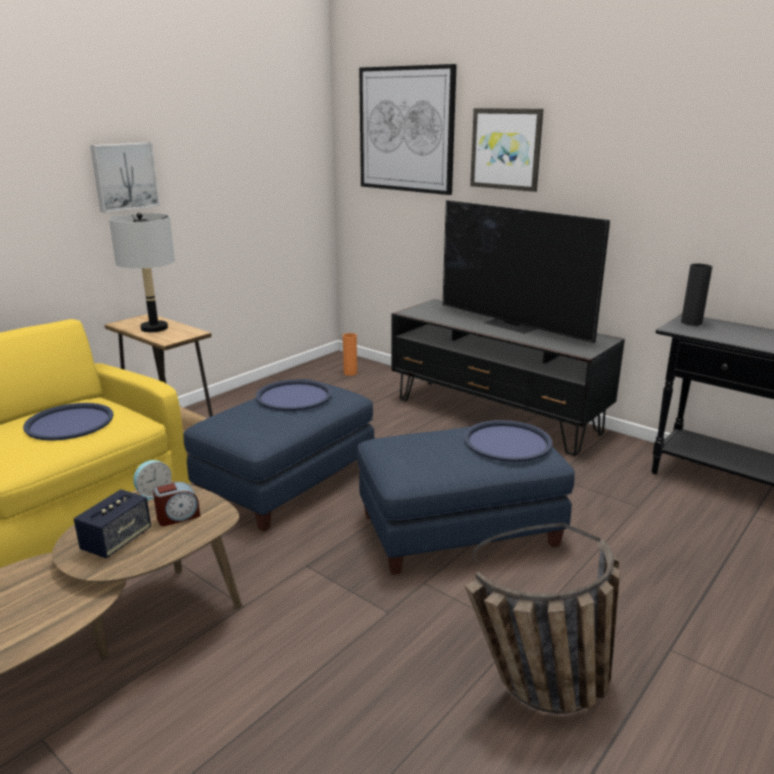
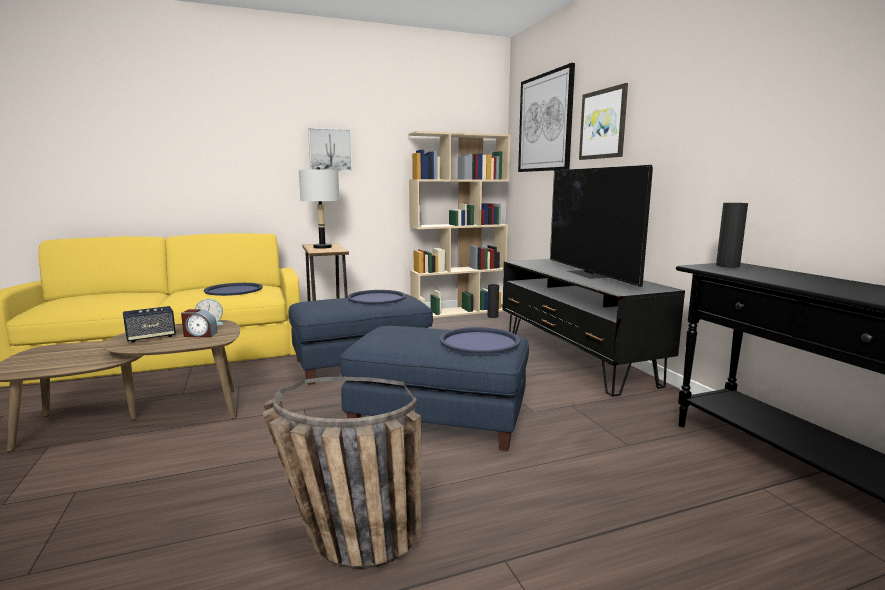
camera: 30 degrees right, 10 degrees down
(302, 373) = (458, 311): none -> beige bookcase
(350, 373) = (492, 316): orange vase -> black vase

